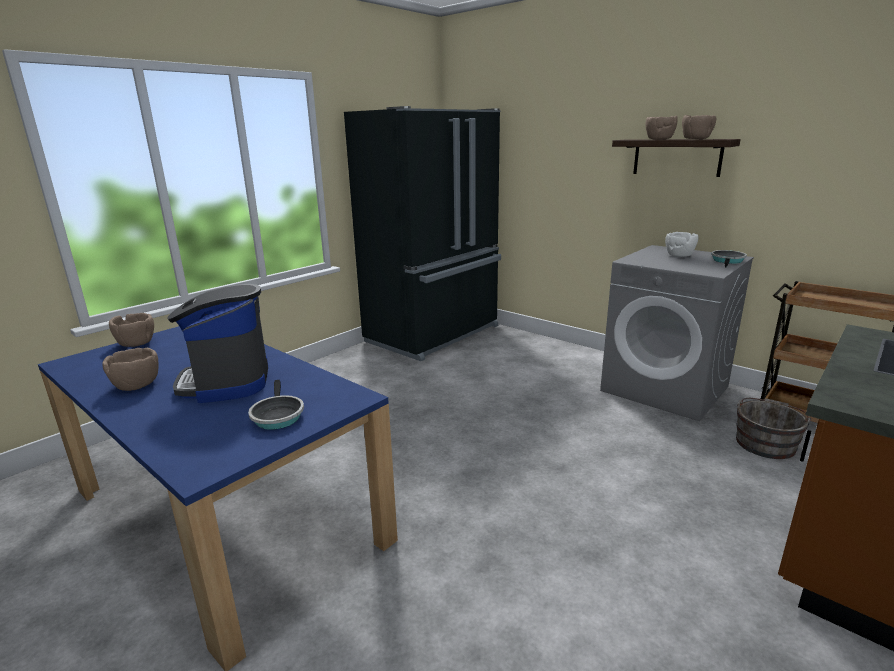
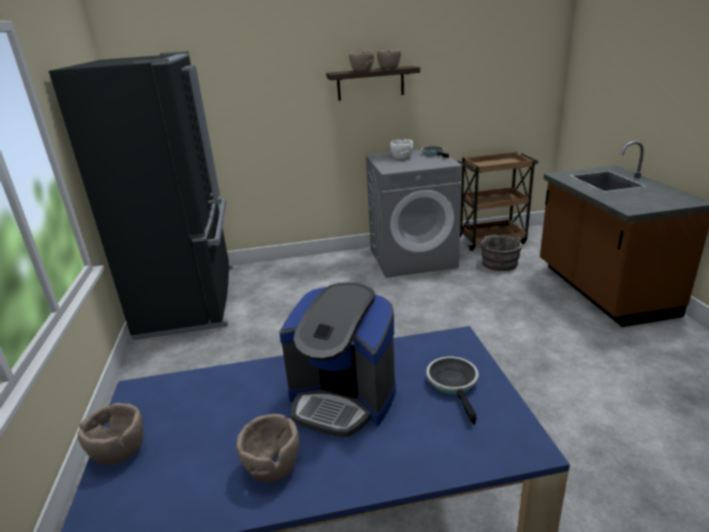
camera: 50 degrees left, 5 degrees up
(277, 415) = (454, 384): frying pan -> frying pan turned 120 degrees counterclockwise

